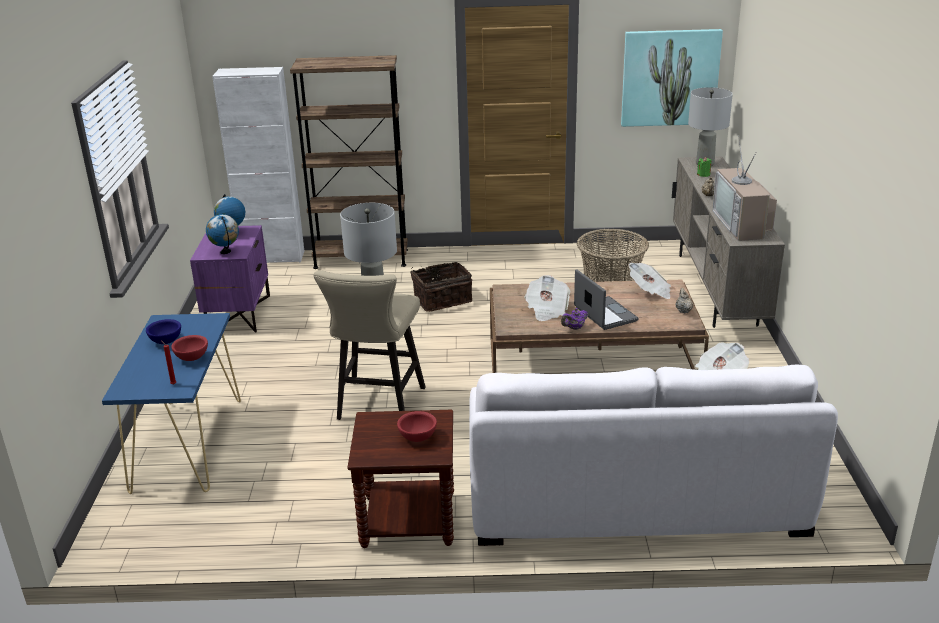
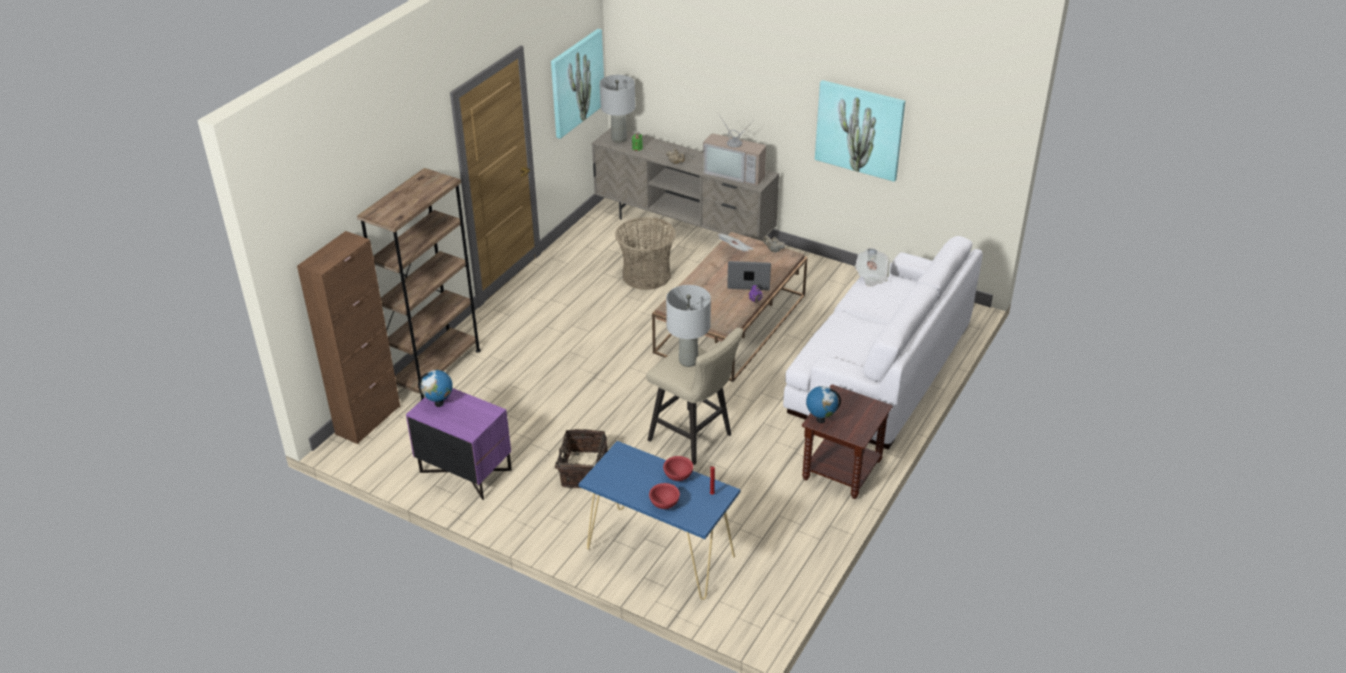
camera: 60 degrees left, 10 degrees up
(166, 341) = (636, 484): blue bowl -> none
(225, 252) = (479, 417): globe -> globe (820, 419)
(272, 257) = (368, 420): white cabinet -> brown cabinet
(418, 438) = (854, 408): red bowl -> red bowl (665, 504)
(442, 300) = (564, 353): basket -> basket (582, 471)
(547, 310) = (719, 301): newspaper -> none
(840, 196) = (859, 129): none -> picture

